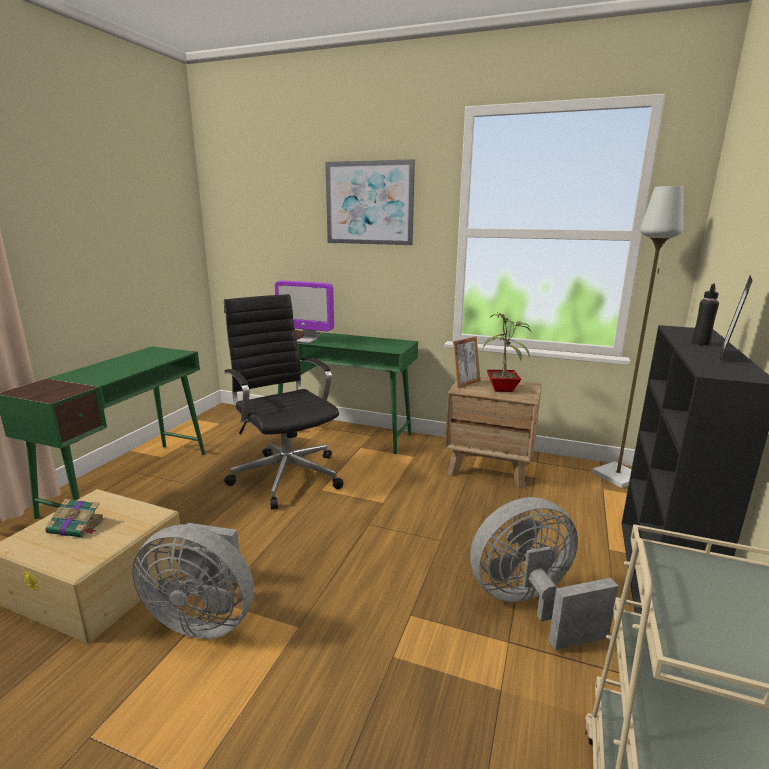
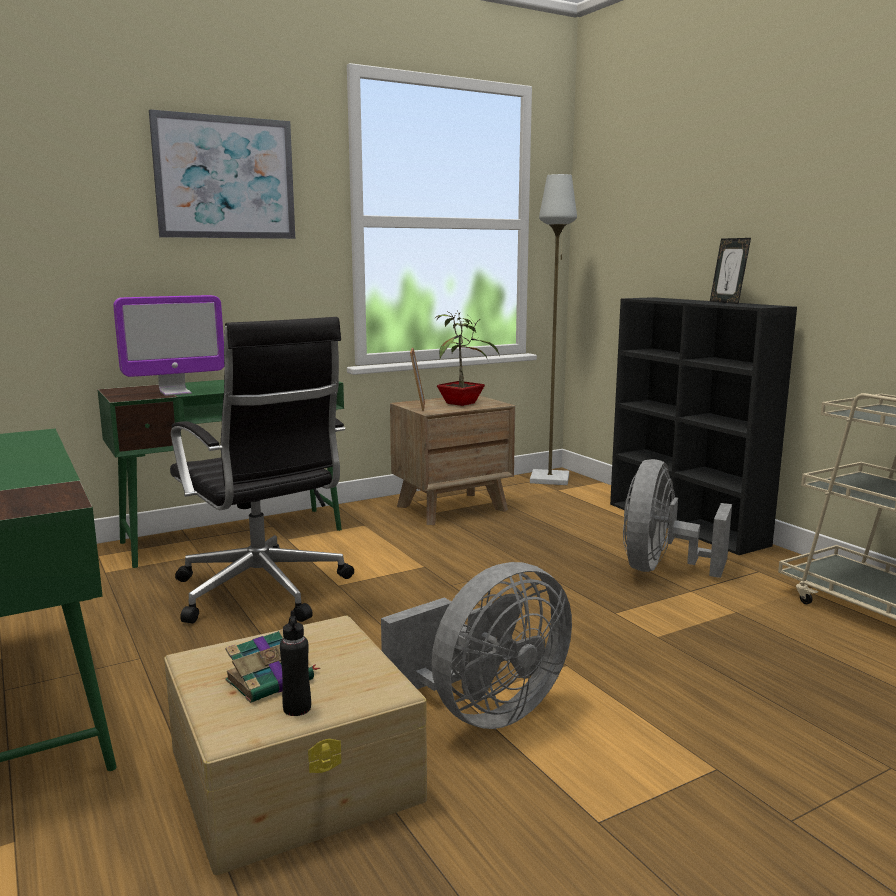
camera: 50 degrees left, 5 degrees down
(286, 475) = (263, 592): black office chair -> black office chair turned 135 degrees counterclockwise
(700, 343) = (688, 301): black bottle -> black bottle (297, 708)

